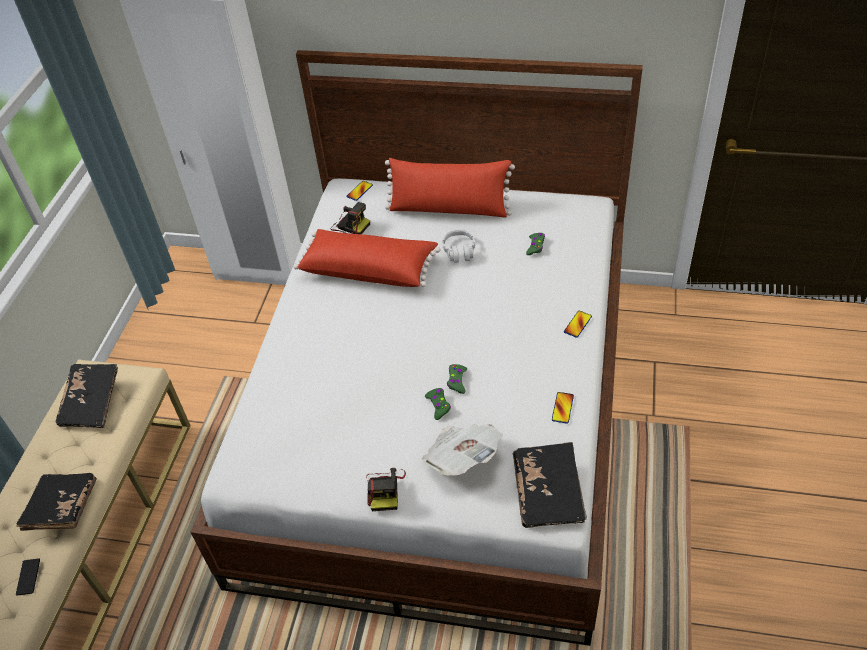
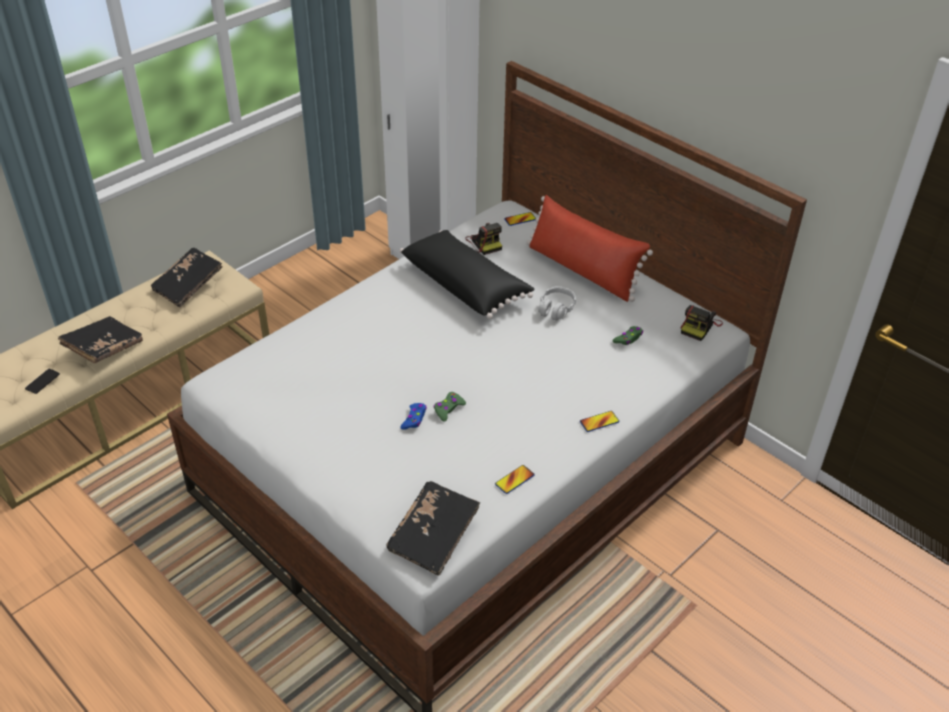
camera: 30 degrees right, 5 degrees down
(369, 269) = (465, 285): red pillow -> black pillow
(385, 490) = (310, 457): camera -> camera (699, 326)
(438, 405) = (414, 419): green game controller -> blue game controller
(462, 458) = (392, 469): newspaper -> none

